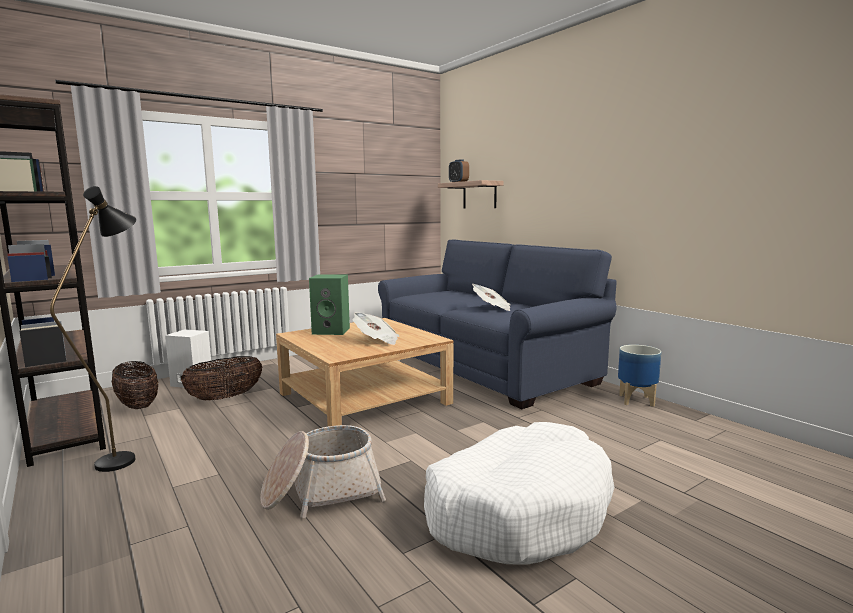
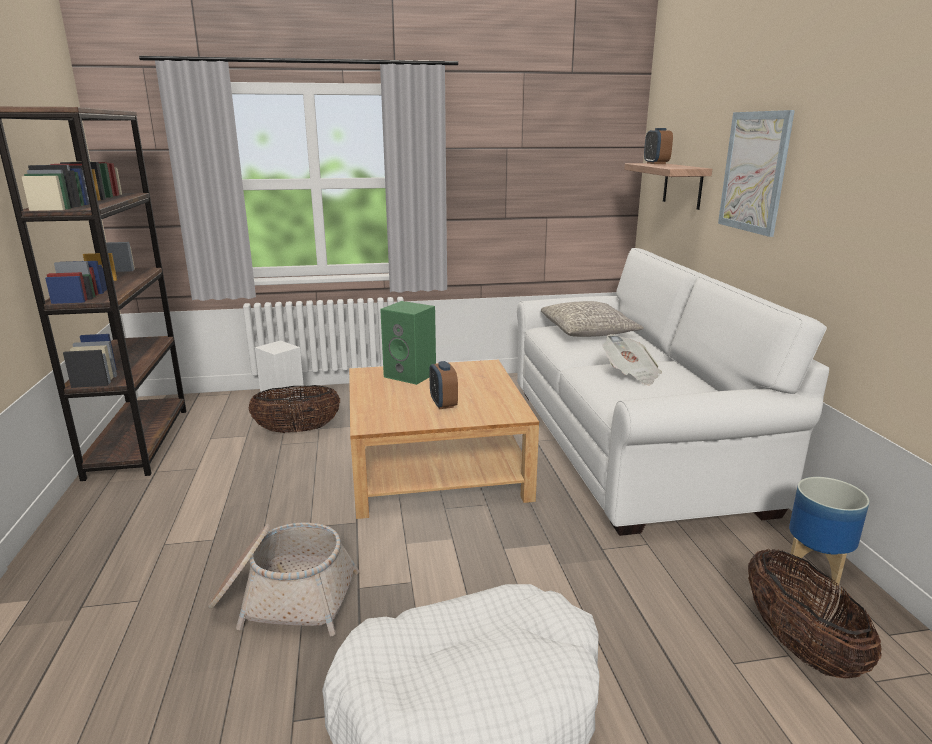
camera: 25 degrees right, 10 degrees up
(125, 456) = (157, 490): black floor lamp -> none
(137, 405) = (215, 423): basket -> basket (798, 645)
(377, 341) = (443, 404): newspaper -> alarm clock
(438, 295) = (588, 332): none -> grey pillow
(483, 366) = (628, 445): blue sofa -> white sofa
(537, 177) = (754, 172): none -> picture

